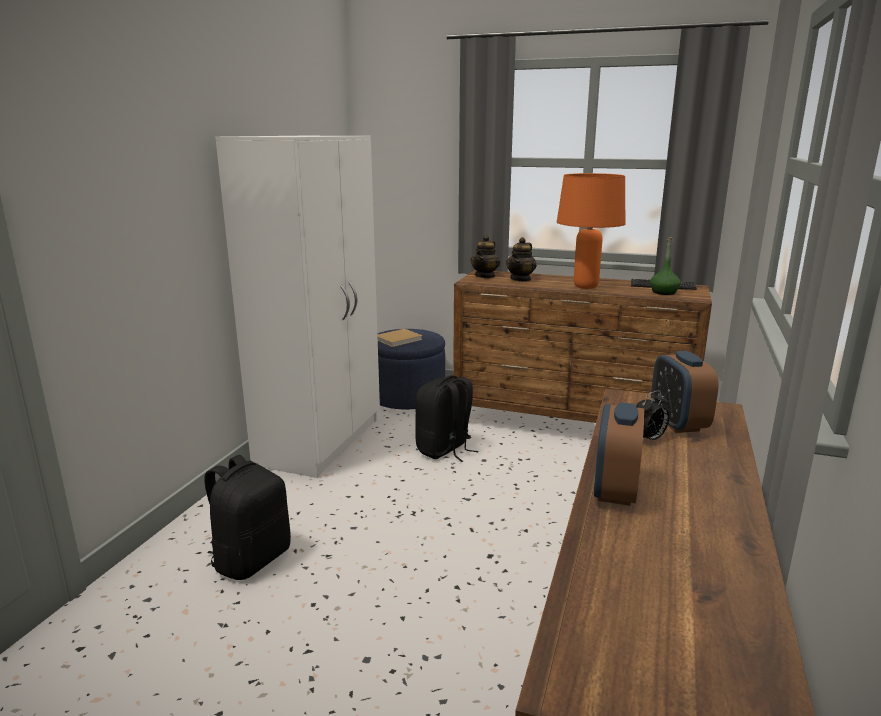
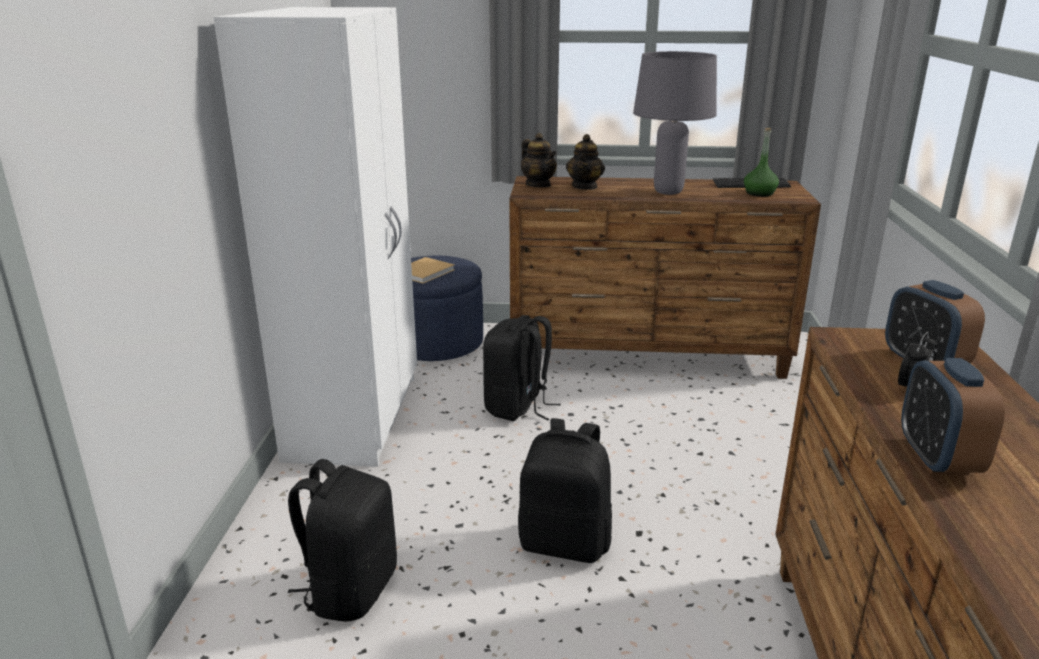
camera: 15 degrees left, 5 degrees up
(427, 553) = (565, 543): none -> black backpack
(485, 276) = (538, 185): teapot -> teapot turned 45 degrees counterclockwise
(585, 287) = (668, 192): orange table lamp -> grey table lamp

